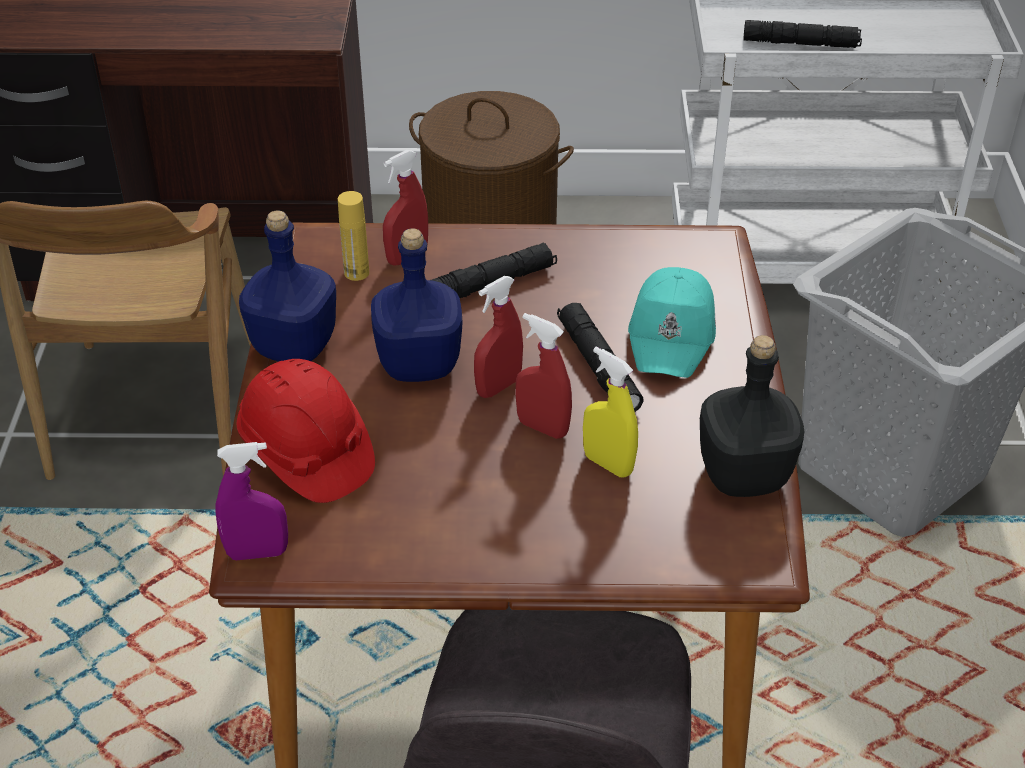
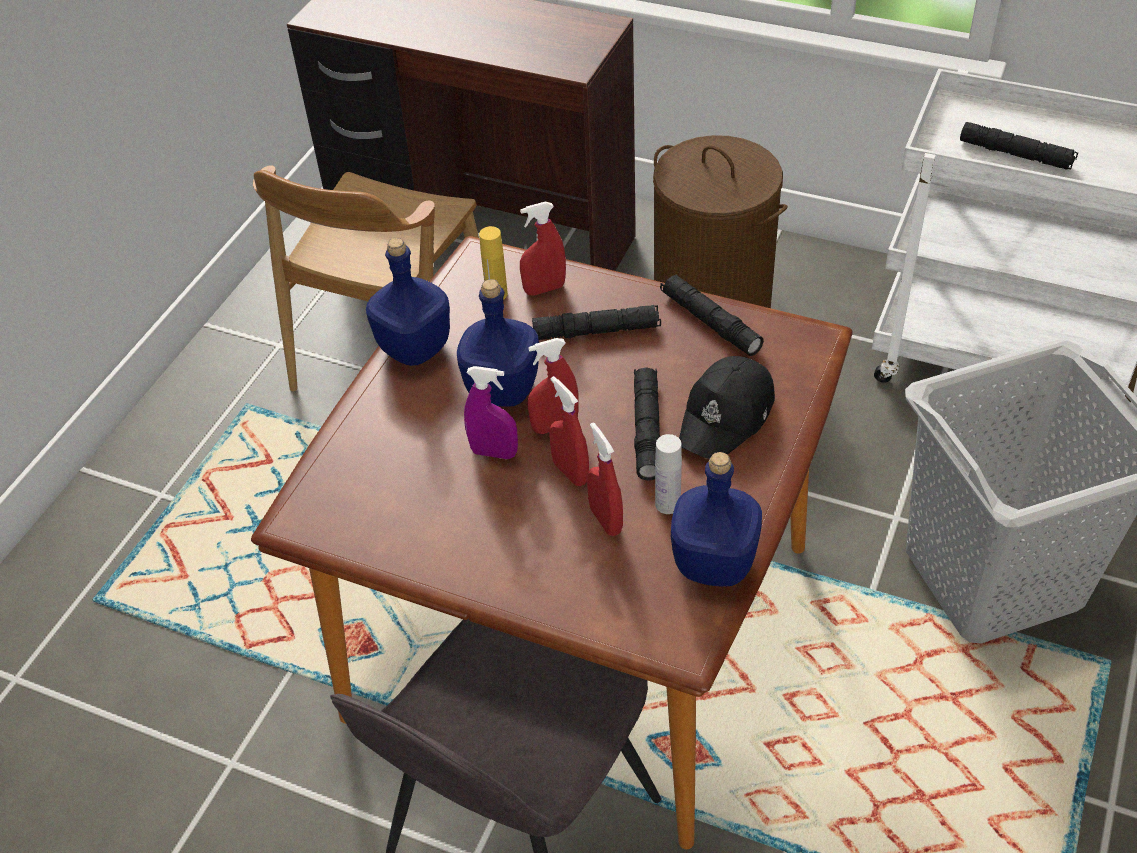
camera: 25 degrees right, 5 degrees up
(257, 553) = (298, 516): purple spray bottle -> purple spray bottle (494, 452)
(306, 453) = (376, 443): red hard hat -> none
(602, 250) = (710, 322): none -> black flashlight
(608, 464) = (605, 520): yellow spray bottle -> red spray bottle
(663, 432) = (667, 504): none -> white bottle
(673, 334) = (727, 417): turquoise cap -> black cap
(745, 475) = (716, 563): black bottle -> blue bottle

